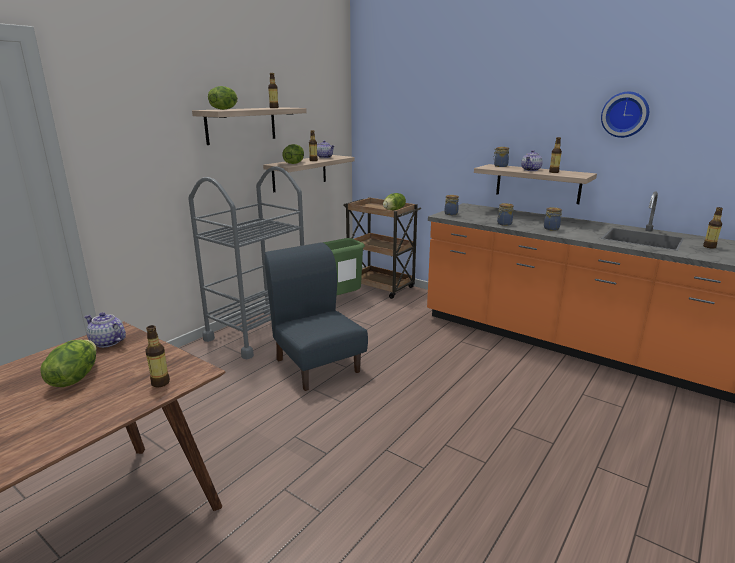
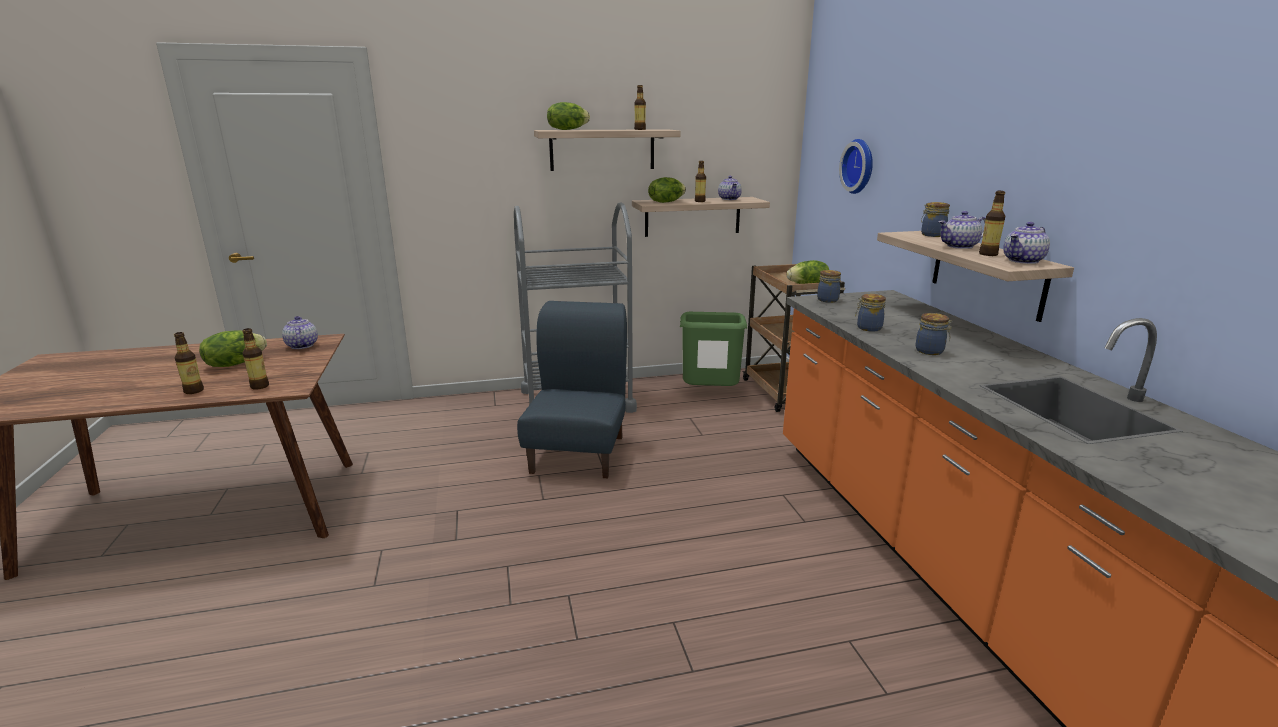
camera: 40 degrees right, 0 degrees up
(575, 173) = (1023, 261): none -> teapot
(625, 114) = (1134, 153): wall clock -> wall clock (860, 166)
(709, 247) = (1196, 461): bottle -> bottle (194, 391)

